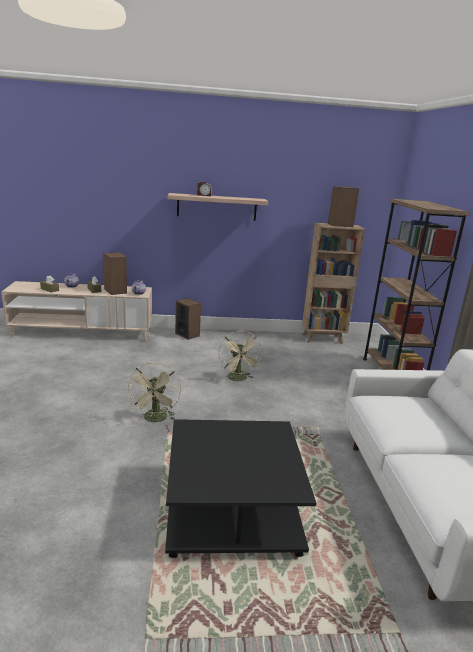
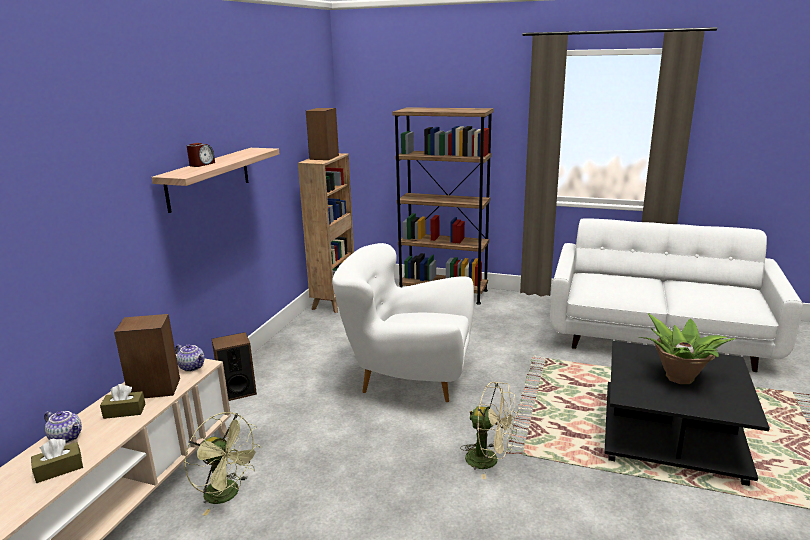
camera: 65 degrees left, 0 degrees up
(98, 351) = (228, 495): none -> green fan
(238, 379) = (408, 378): beige fan -> white armchair
(238, 455) = (680, 377): none -> potted plant

